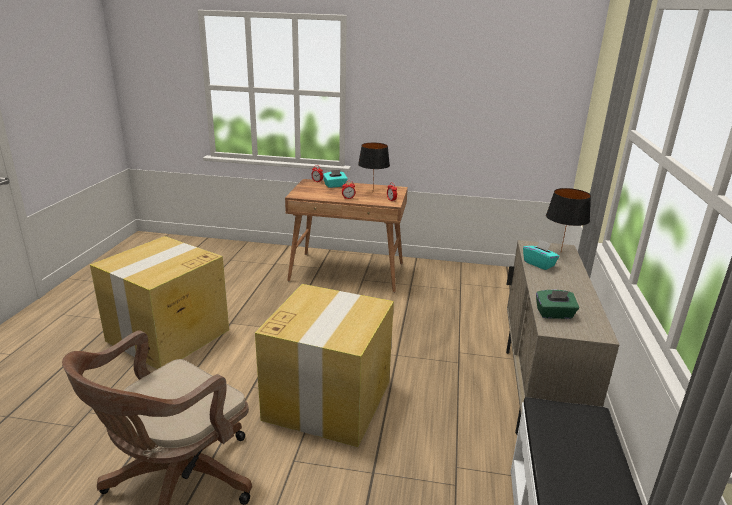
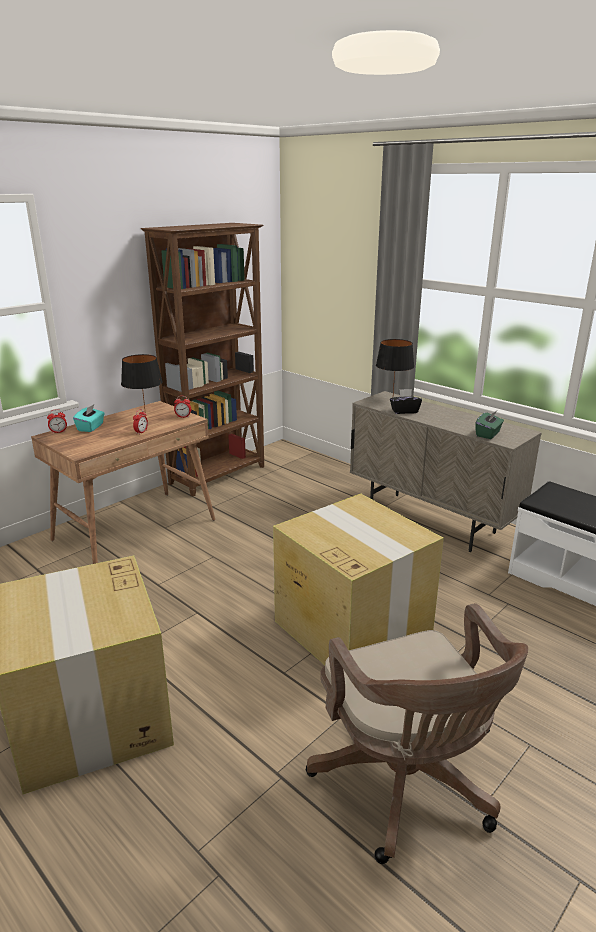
camera: 55 degrees left, 0 degrees up
(455, 270) = (219, 475): none -> brown bookcase
(539, 264) = (404, 411): turquoise tissue box -> black tissue box

